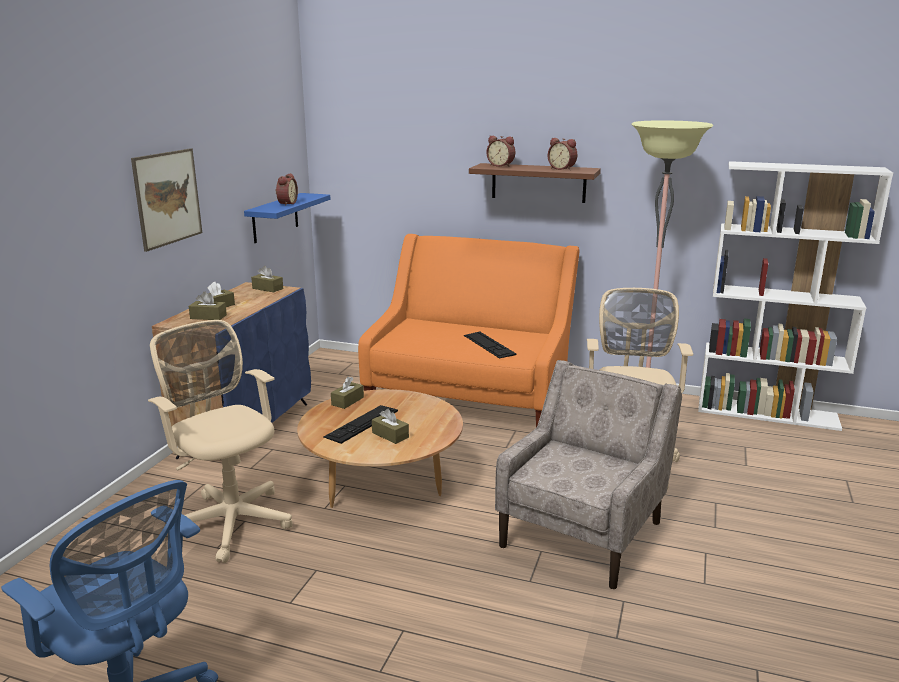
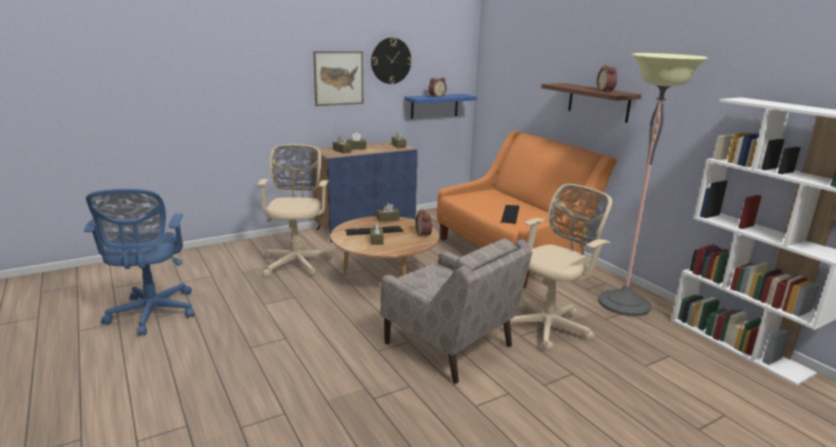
camera: 40 degrees right, 0 degrees up
(223, 158) = (391, 61): none -> wall clock
(501, 165) = (570, 85): alarm clock -> alarm clock (424, 234)
(583, 533) = (449, 345): beige armchair -> beige armchair turned 60 degrees clockwise

